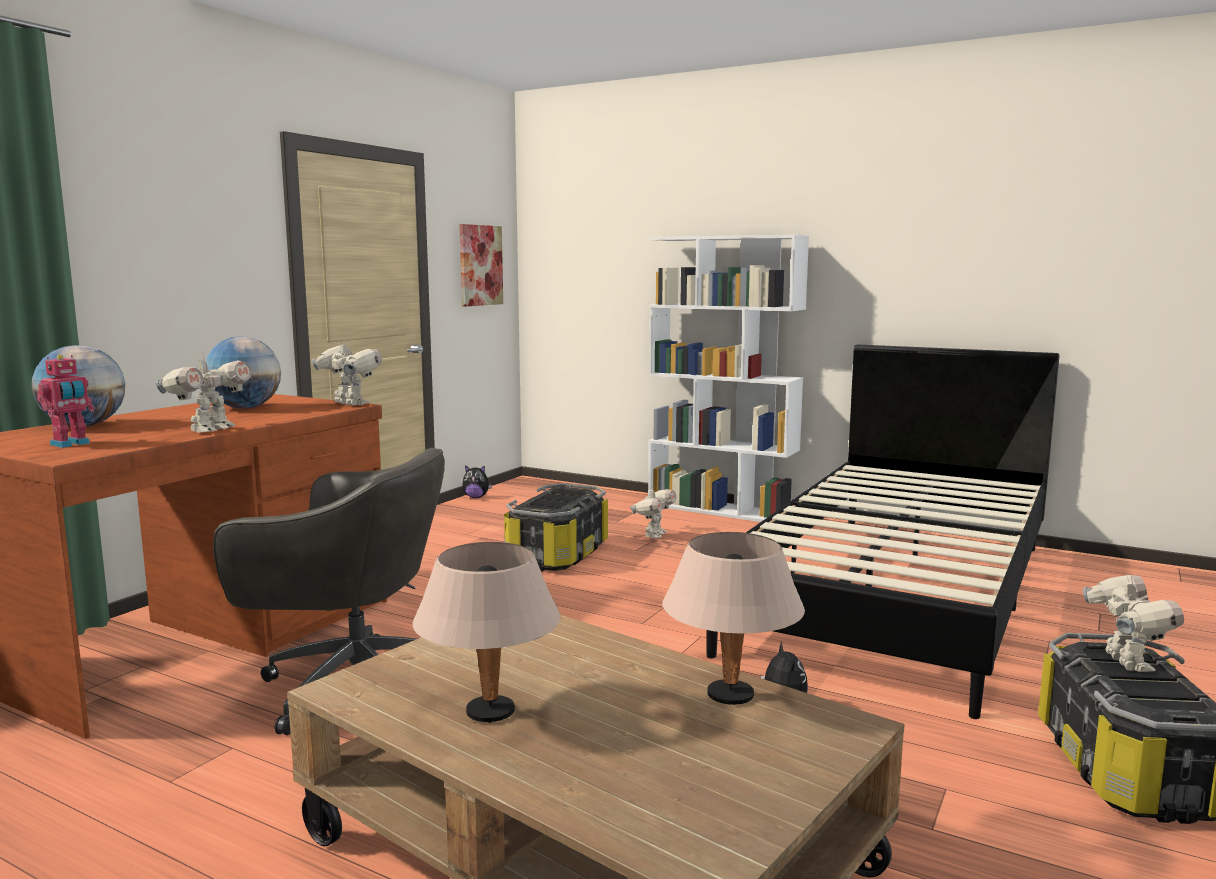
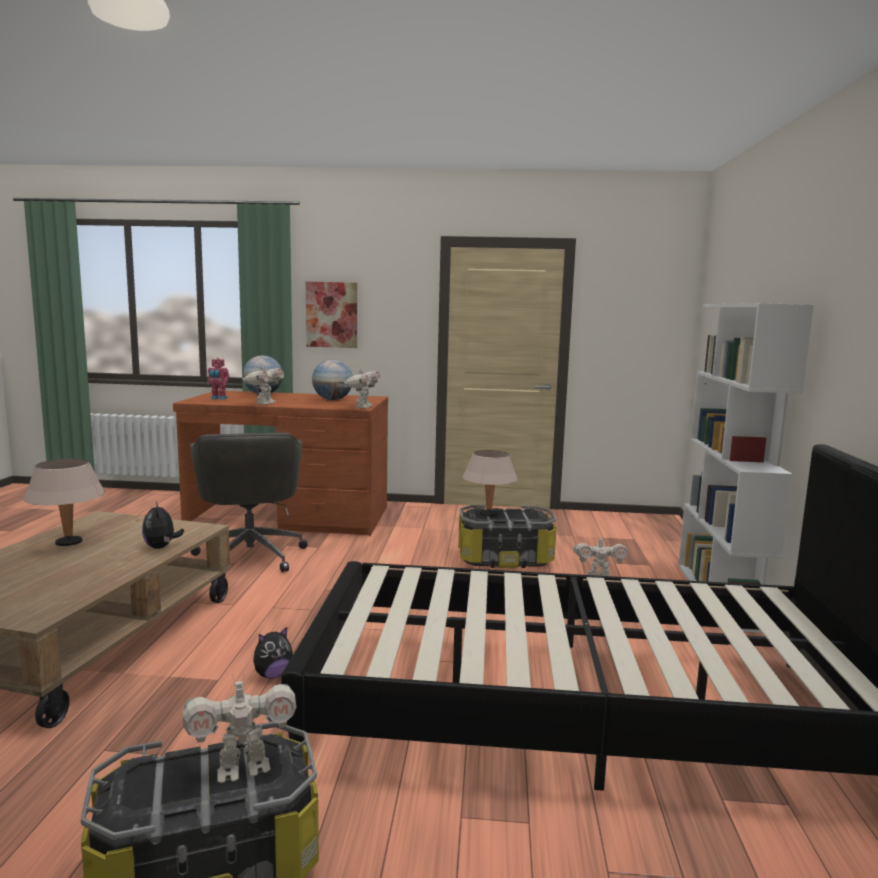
camera: 65 degrees right, 0 degrees up
(210, 430) = (264, 404): toy robot -> toy robot turned 75 degrees counterclockwise
(476, 497) = (596, 514): plush toy -> plush toy (161, 547)
(480, 265) = (639, 326): picture -> picture (332, 315)
(731, 696) = (83, 586): beige table lamp -> beige table lamp (488, 514)

